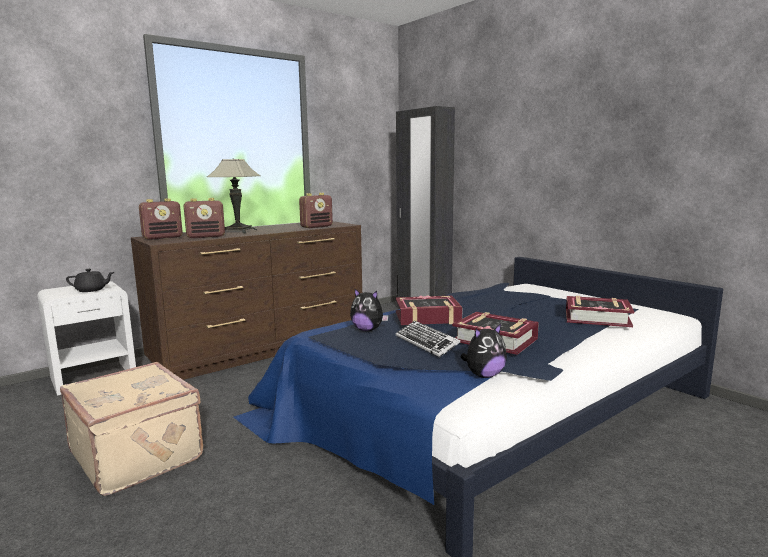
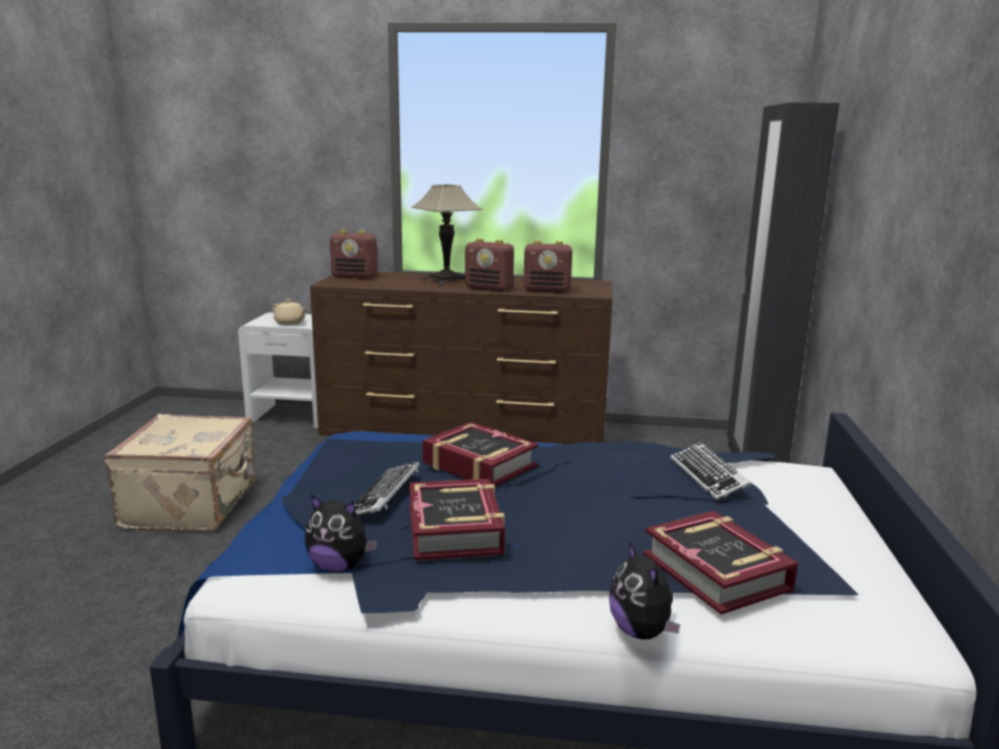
camera: 45 degrees right, 5 degrees up
(91, 290) = (290, 323): black teapot -> beige teapot
(206, 237) = (388, 284): radio -> radio (489, 289)
(368, 330) = (392, 454): plush toy -> plush toy (642, 632)
(513, 294) = (708, 477): none -> keyboard

